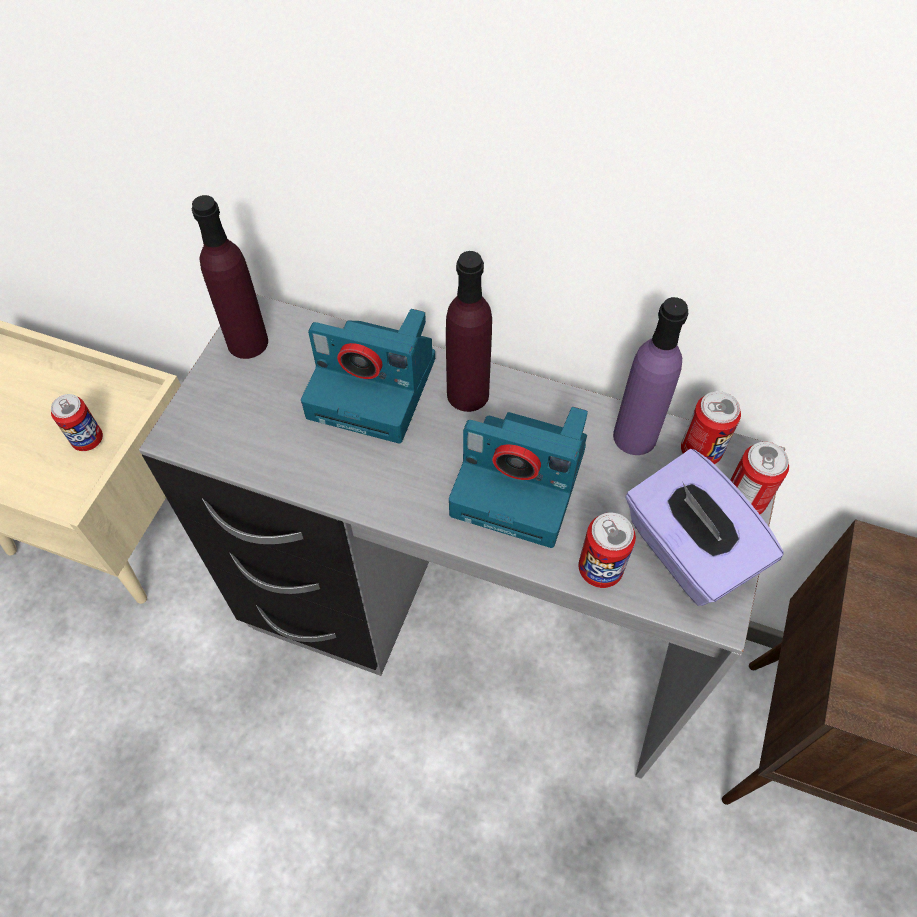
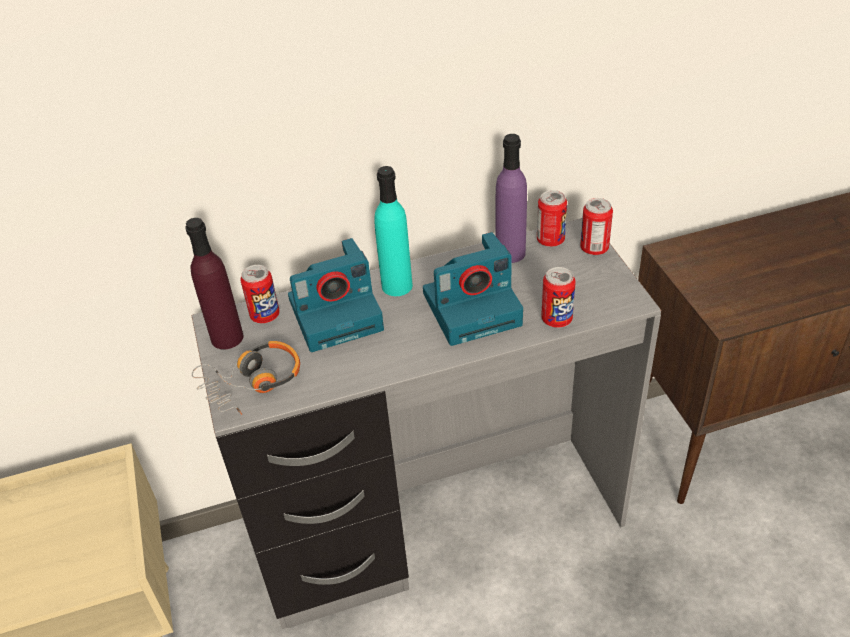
camera: 35 degrees left, 15 degrees down
(88, 440) = (94, 526): can -> can (265, 315)
(220, 416) = (252, 383): none -> headphones
(467, 394) = (397, 285): purple bottle -> turquoise bottle
(687, 551) = (590, 285): purple tissue box -> none

